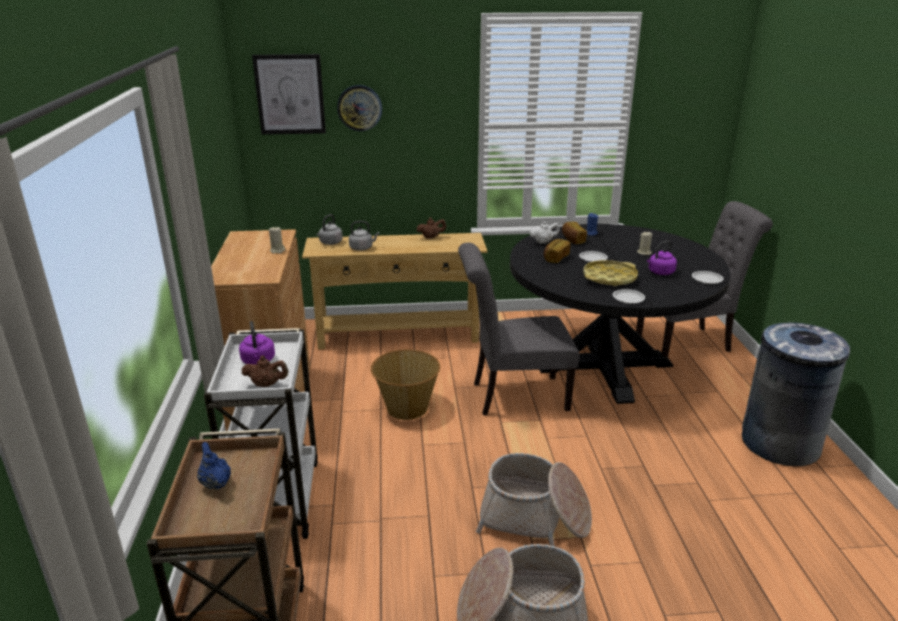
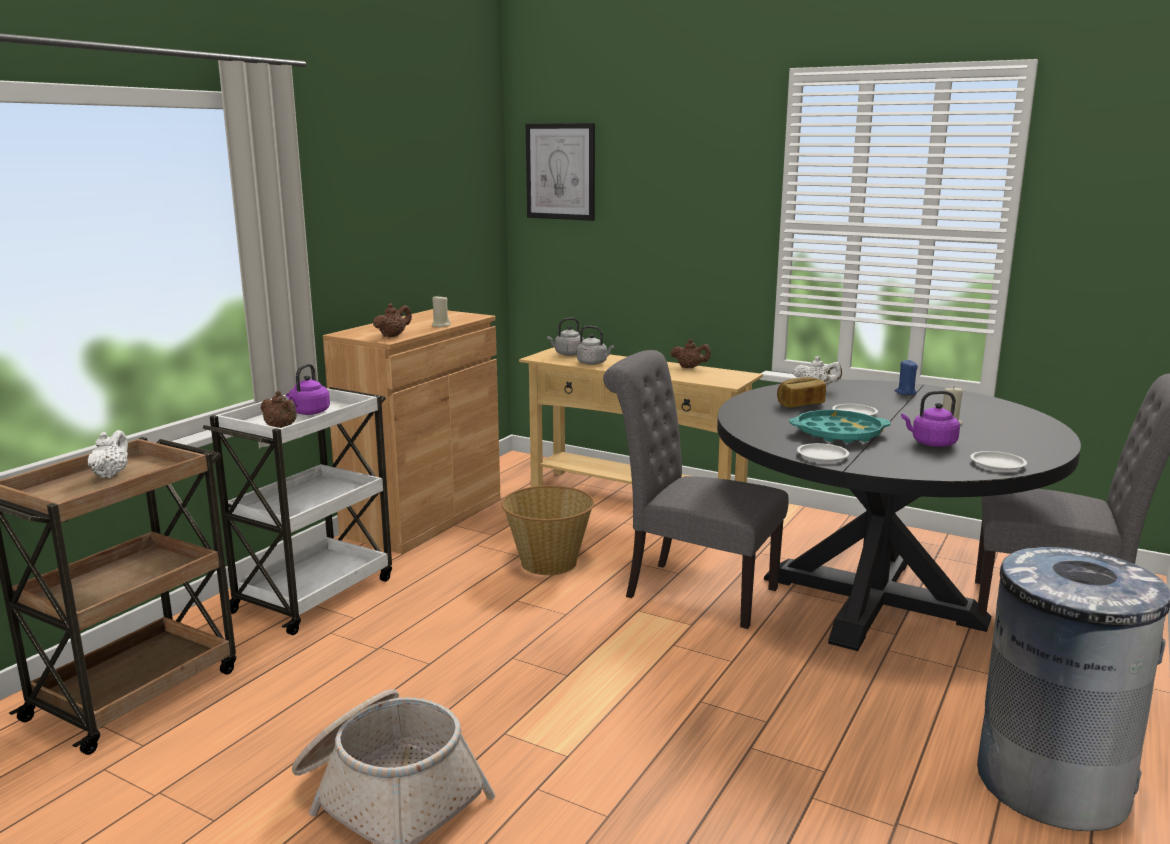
camera: 35 degrees right, 10 degrees down
(215, 483) = (111, 474): blue teapot -> white teapot
(264, 272) = (393, 336): none -> brown teapot
(359, 108) = (634, 191): wall clock -> none
(534, 517) = (541, 713): basket -> none
(572, 240) = (863, 393): bread -> none
(609, 278) = (838, 433): yellow tray -> turquoise tray

